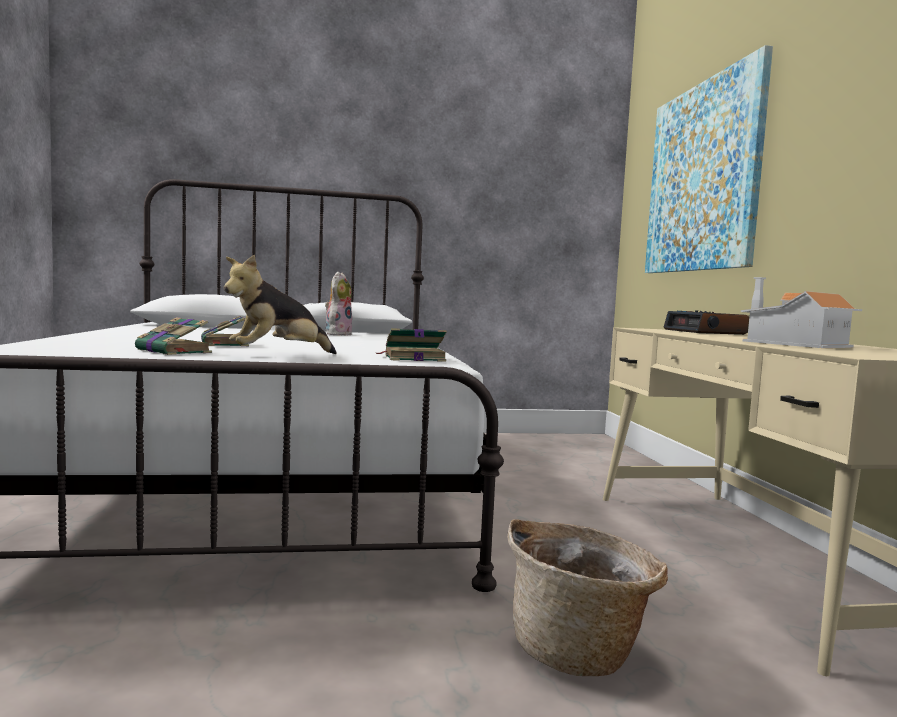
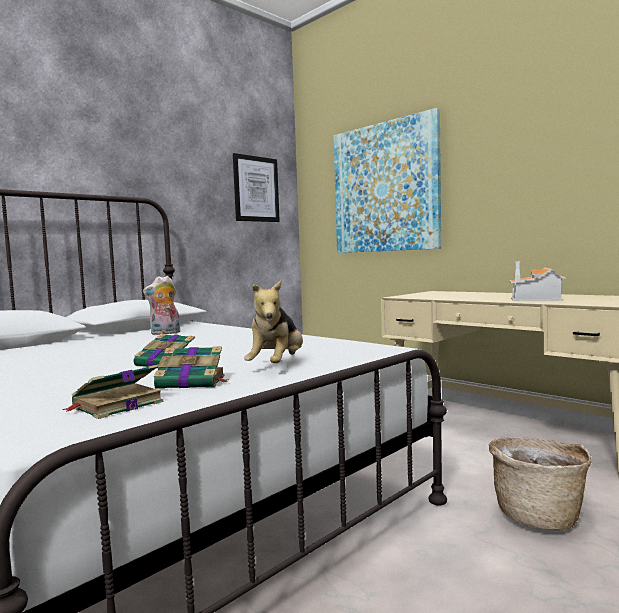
camera: 35 degrees left, 0 degrees up
(337, 334) = (165, 333): plush toy -> plush toy turned 105 degrees counterclockwise
(413, 358) = (349, 346): book -> book (116, 405)
(554, 187) = (256, 189): none -> picture
(705, 332) = (435, 294): alarm clock -> none

